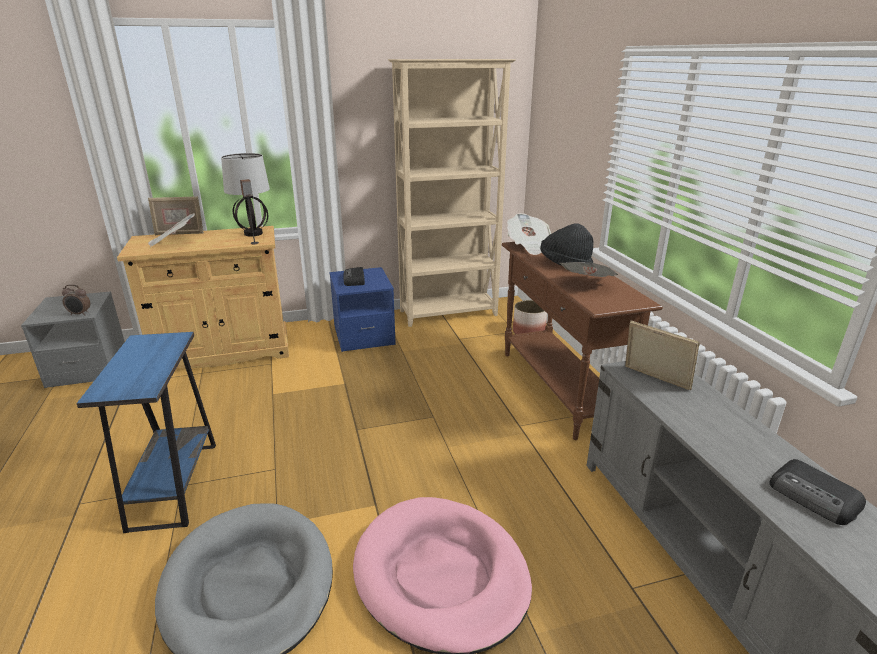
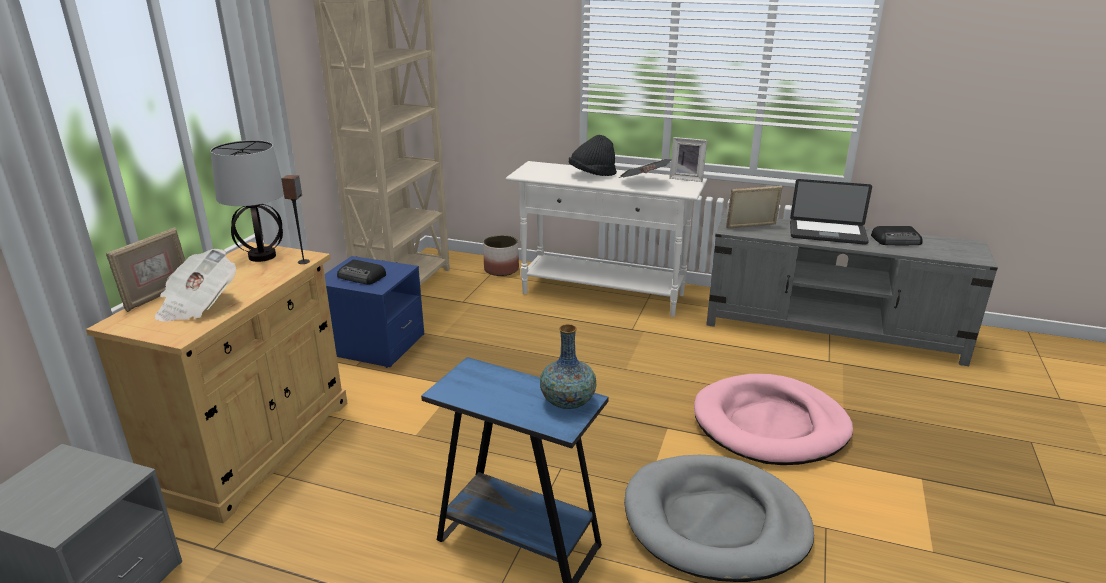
camera: 55 degrees left, 0 degrees up
(80, 314) = (117, 481): alarm clock -> none
(138, 384) = (567, 402): none -> vase
(529, 247) = (535, 172): newspaper -> none
(558, 389) = (603, 294): brown console table -> white console table
(639, 297) = (687, 178): none -> picture frame
(729, 432) = (827, 233): none -> laptop

